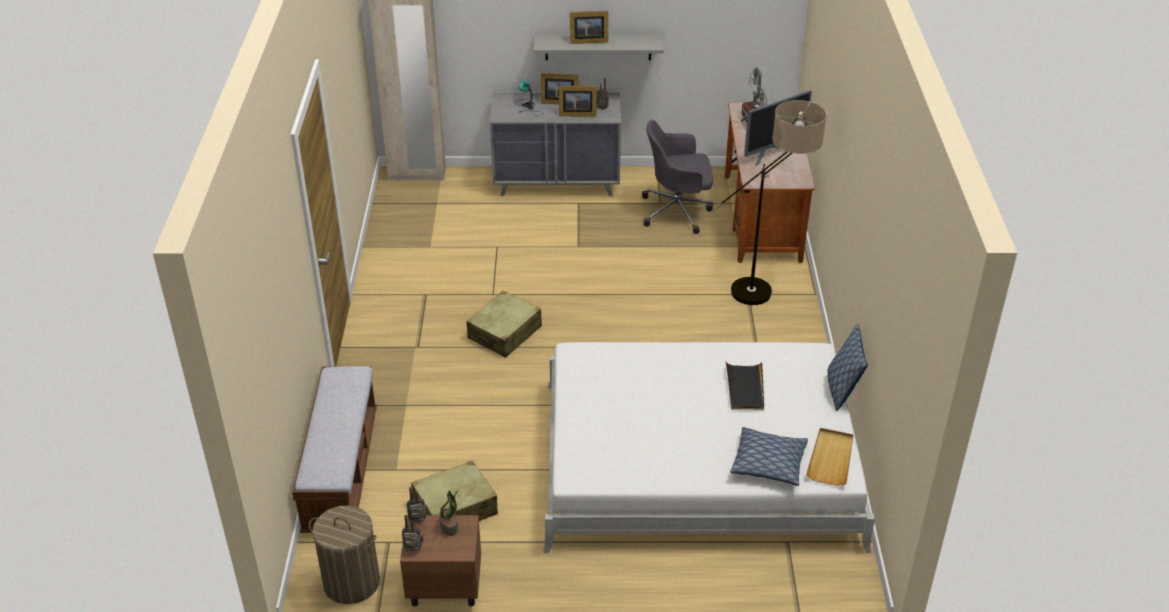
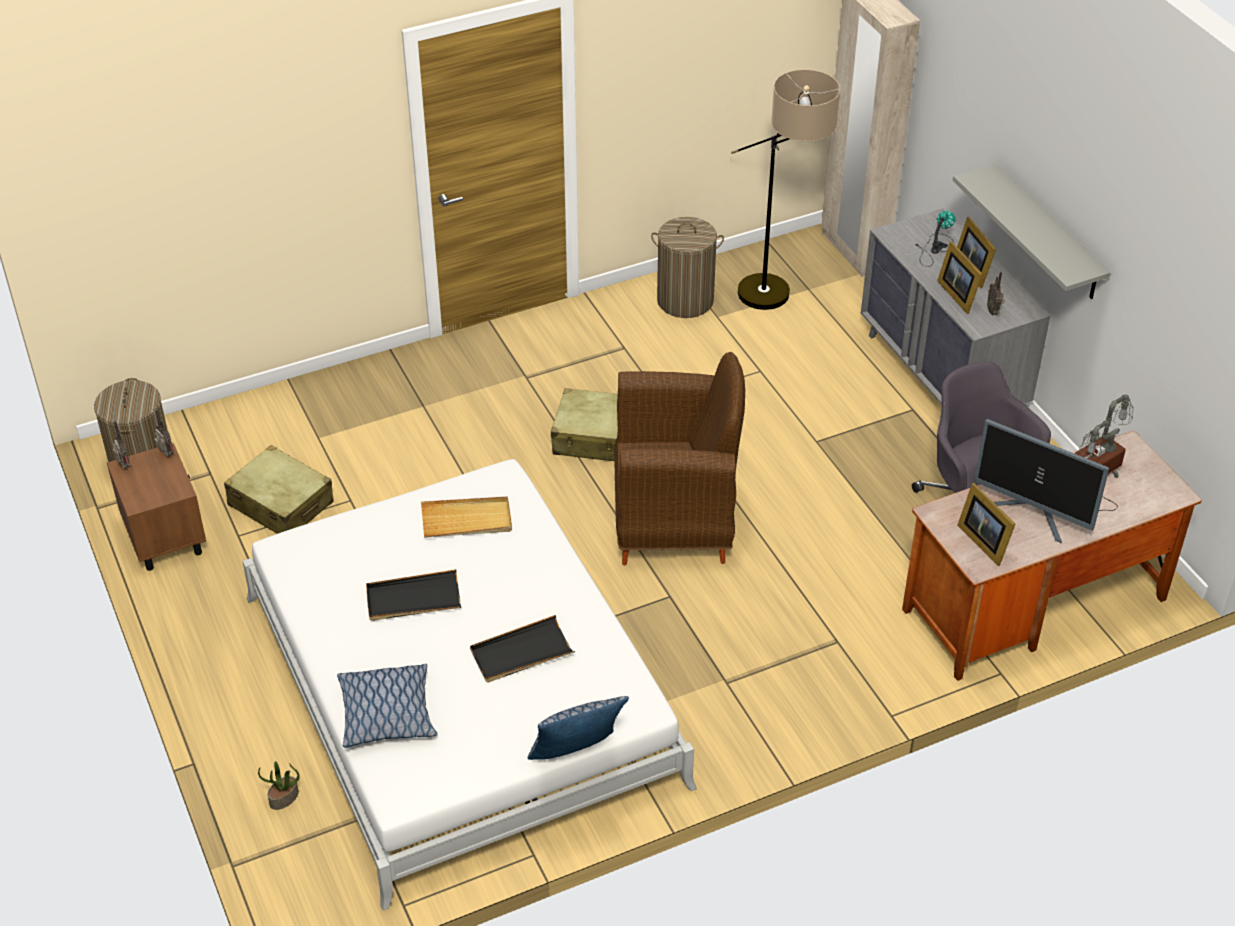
camera: 65 degrees right, 5 degrees up
(341, 471) = (295, 399): bench -> none
(402, 254) = (685, 301): none -> laundry basket
(449, 526) = (169, 479): potted plant -> potted plant (284, 798)
(587, 40) = (1023, 211): picture frame -> picture frame (983, 540)
(608, 324) = (674, 522): none -> brown armchair
(668, 423) = (413, 599): none -> black tray
(767, 290) = (861, 659): floor lamp -> floor lamp (777, 304)
(830, 458) = (423, 773): beige tray -> beige tray (467, 520)

